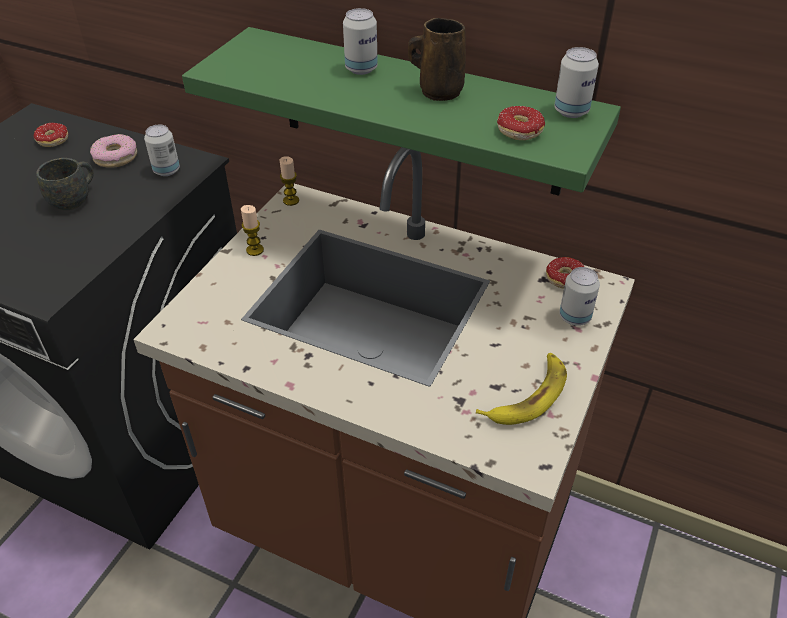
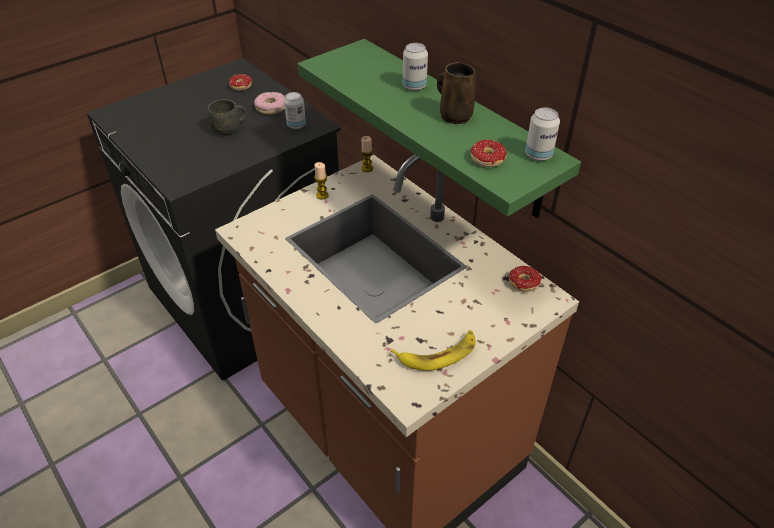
camera: 25 degrees right, 0 degrees up
(574, 317) = (511, 313): can -> none

